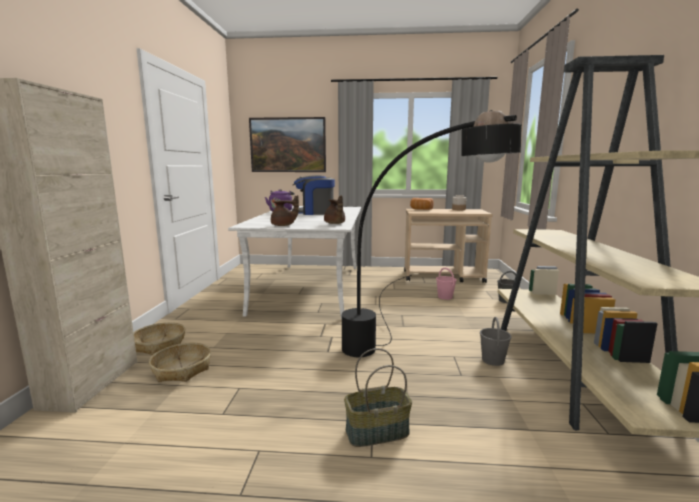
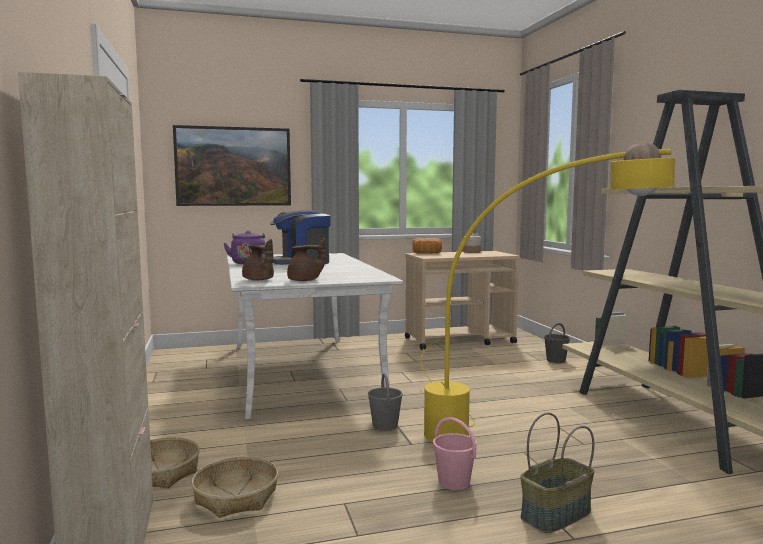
camera: 20 degrees left, 5 degrees down
(335, 223) = (367, 274): brown teapot -> brown teapot (259, 280)
(402, 358) = (506, 437): black floor lamp -> yellow floor lamp
(445, 297) = (485, 364): pink bucket -> pink bucket (453, 482)
(493, 360) = (600, 424): grey bucket -> grey bucket (385, 426)

